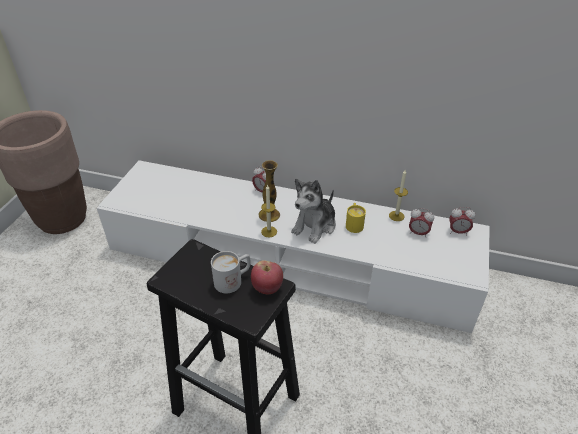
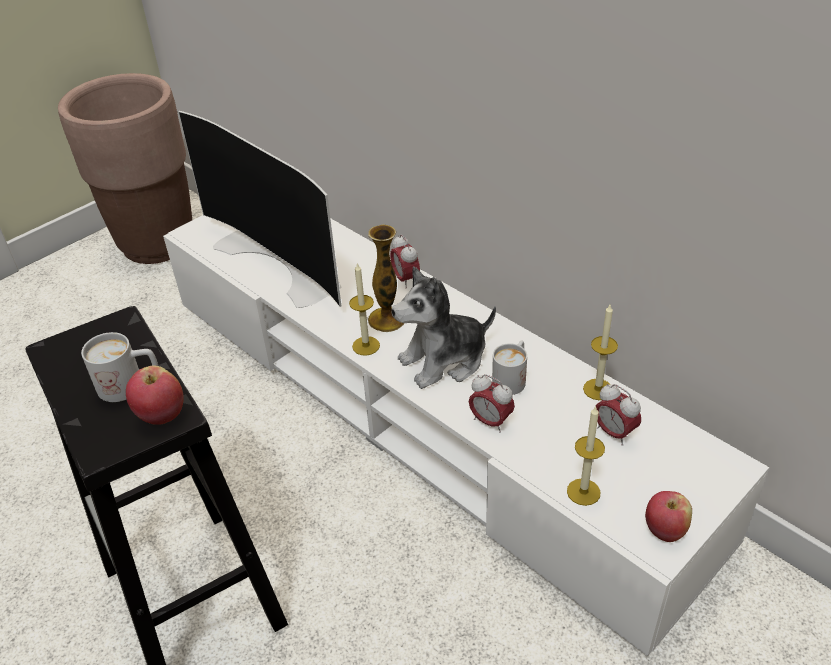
camera: 30 degrees right, 0 degrees up
(185, 201) = (282, 261): none -> television
(354, 224) = (512, 378): yellow mug -> white mug
(425, 264) = (583, 492): none -> candle
(458, 232) = (693, 456): alarm clock -> alarm clock (490, 421)
(470, 268) = (664, 530): none -> apple

